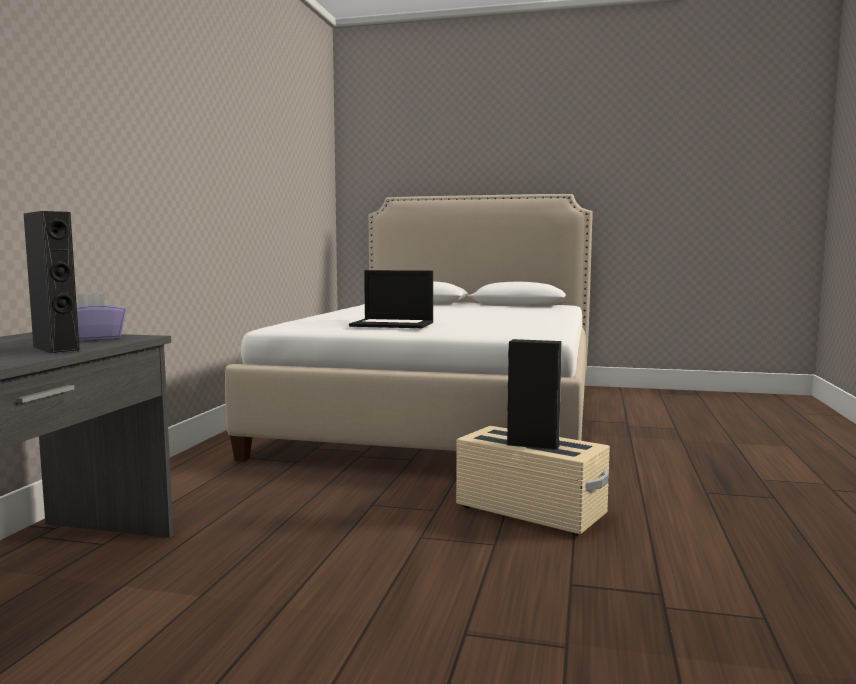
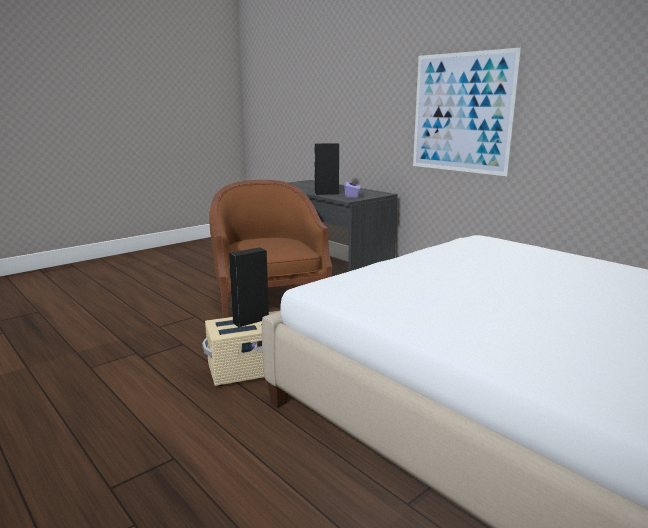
camera: 125 degrees right, 10 degrees up
(110, 169) = (461, 113): none -> picture
(296, 586) = (270, 302): none -> brown armchair
(393, 324) = (446, 258): laptop -> none

